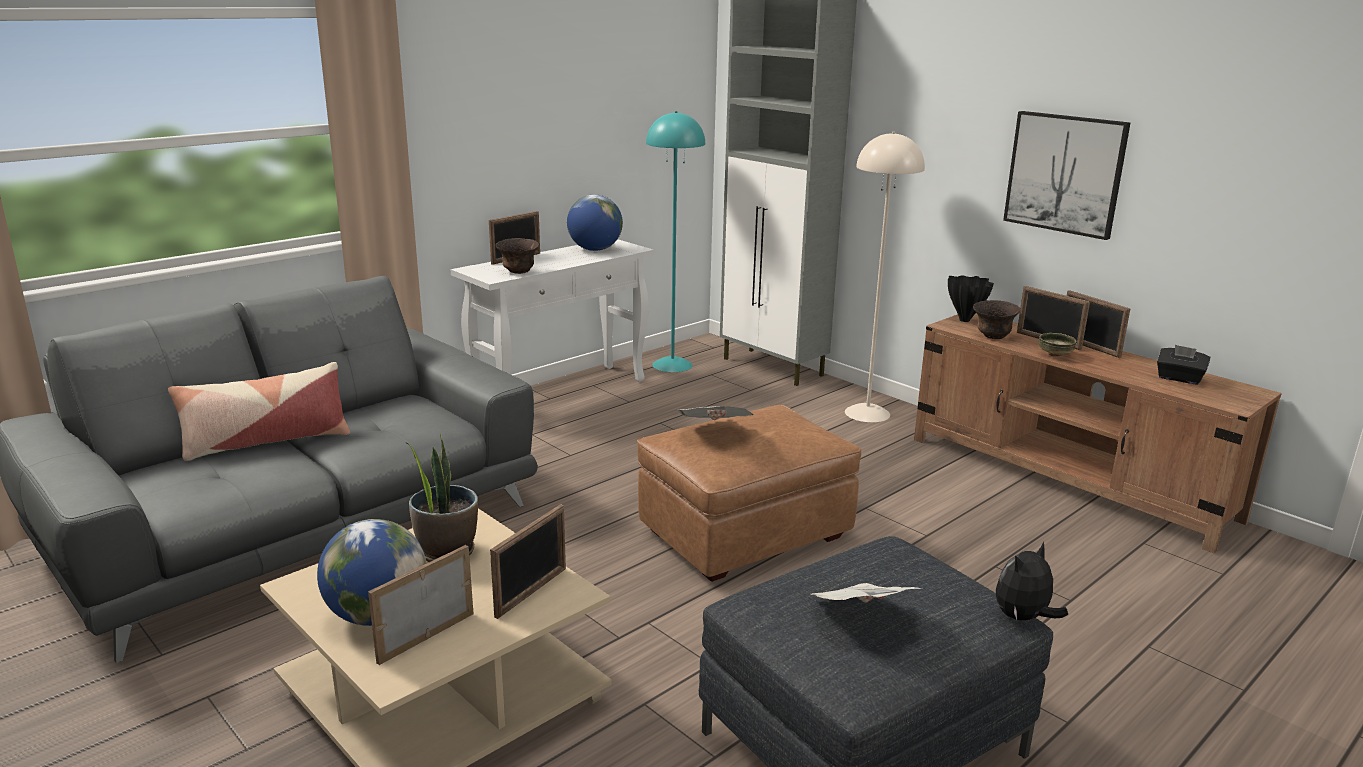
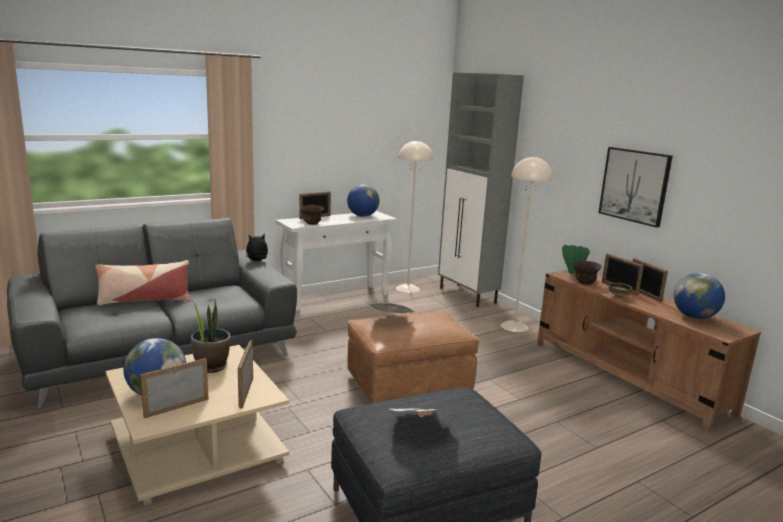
camera: 10 degrees right, 5 degrees down
(532, 592) = (246, 392): picture frame -> picture frame turned 135 degrees clockwise
(672, 365) = (408, 288): turquoise floor lamp -> beige floor lamp
(965, 320) = (572, 272): black vase -> green vase
(1023, 618) = (522, 441): plush toy -> plush toy (257, 261)
(1179, 378) = (694, 317): black tissue box -> globe

